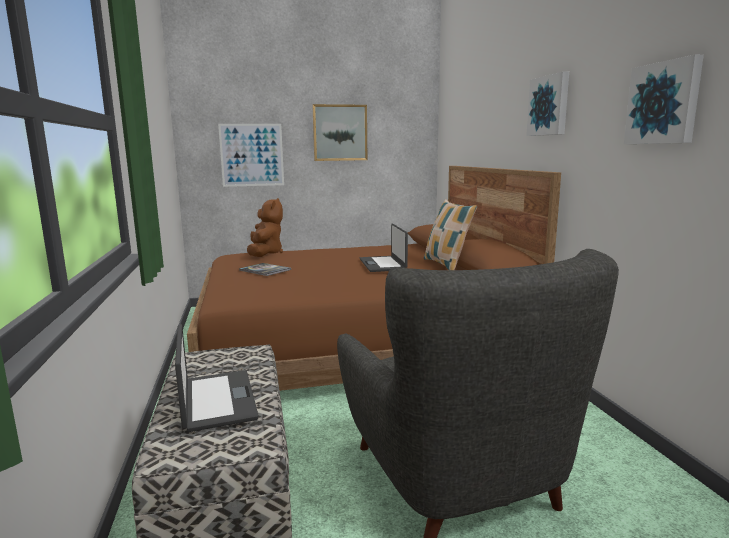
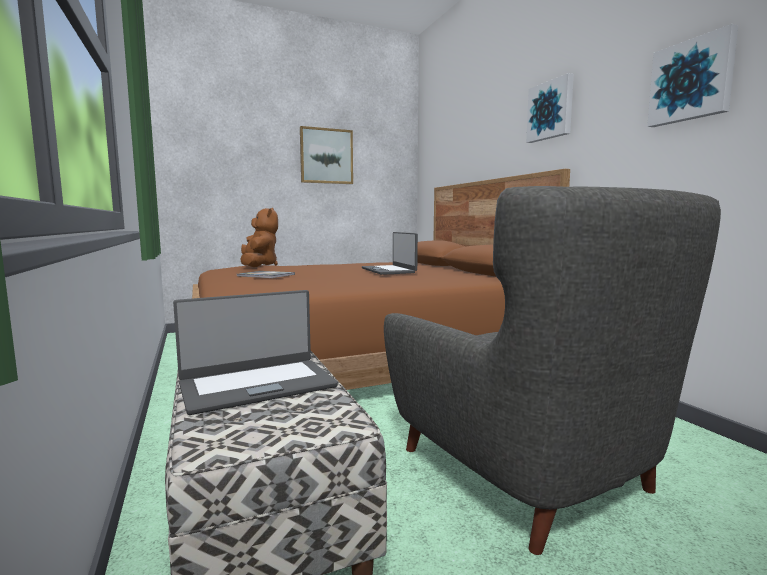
camera: 10 degrees left, 5 degrees down
(216, 400) = (257, 385): laptop -> laptop turned 90 degrees clockwise
(252, 155) = (237, 173): picture -> none
(447, 265) = (451, 271): pillow -> none

